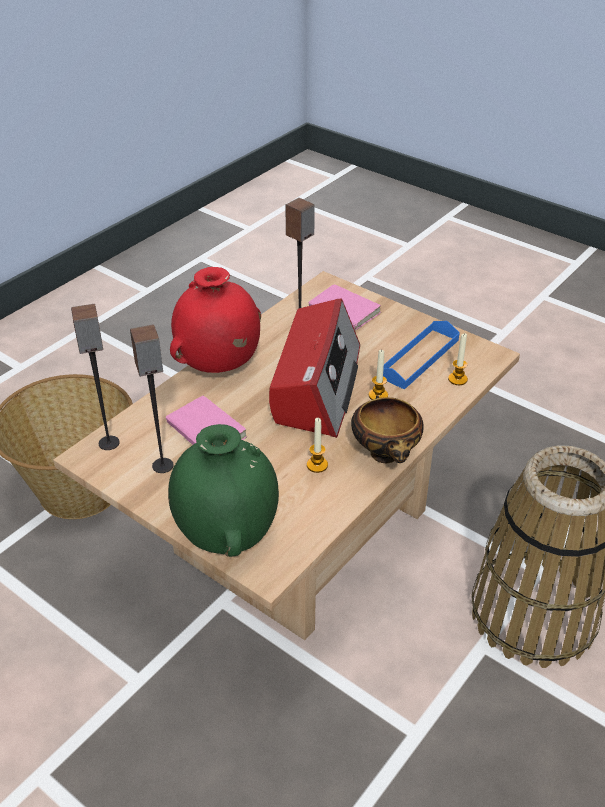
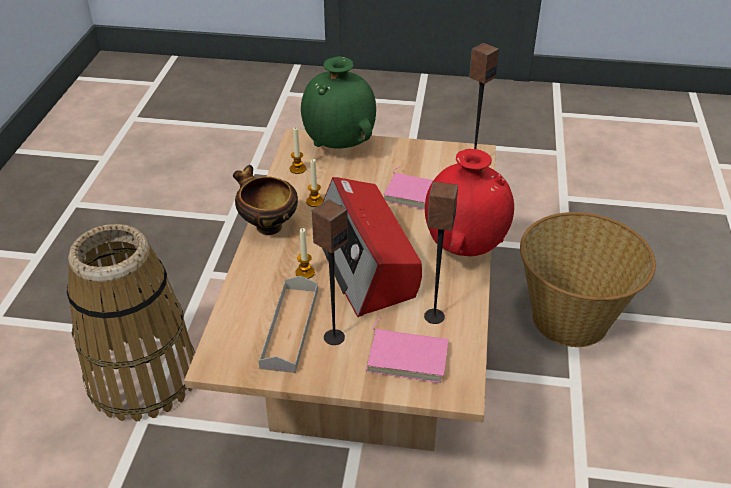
camera: 150 degrees right, 0 degrees up
(162, 466) = (420, 165): speaker -> speaker (334, 337)
(419, 358) = (290, 328): blue tray -> grey tray
(457, 379) = (239, 318): candle -> candle (298, 169)

